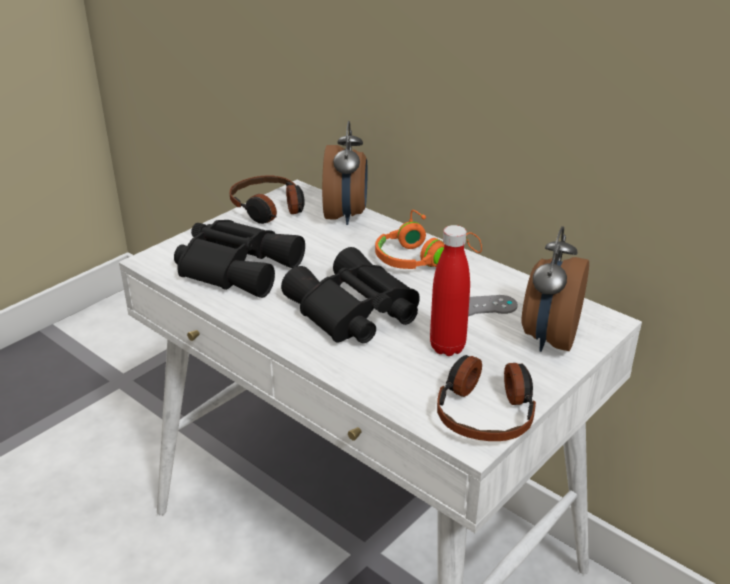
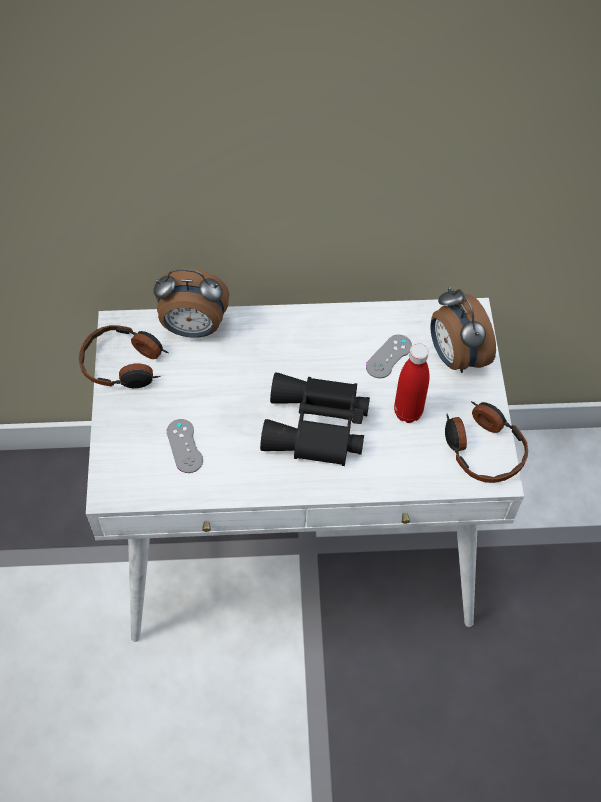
camera: 45 degrees left, 25 degrees up
(238, 266) = (184, 446): black binoculars -> grey game controller
(346, 215) = (193, 328): alarm clock -> alarm clock turned 135 degrees clockwise
(422, 258) = (301, 336): orange headphones -> none

